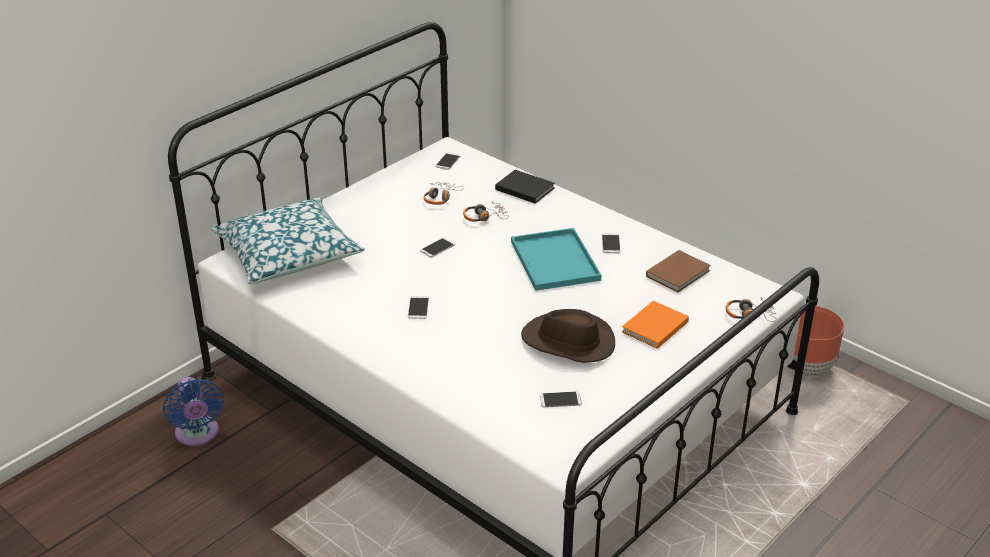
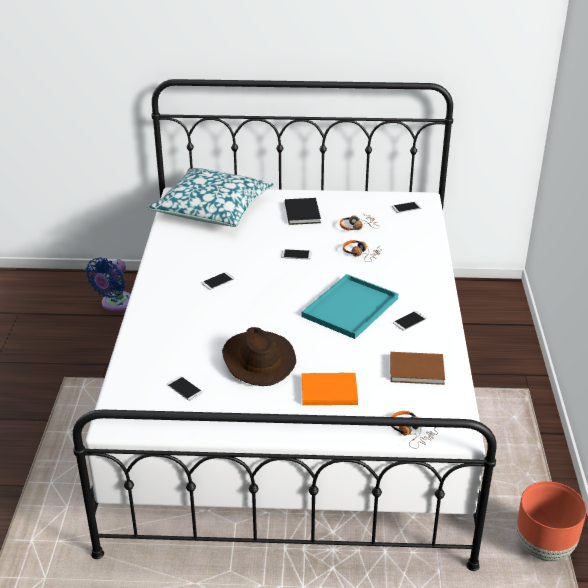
camera: 50 degrees right, 0 degrees up
(524, 188) = (423, 251): black book -> black book (303, 212)

